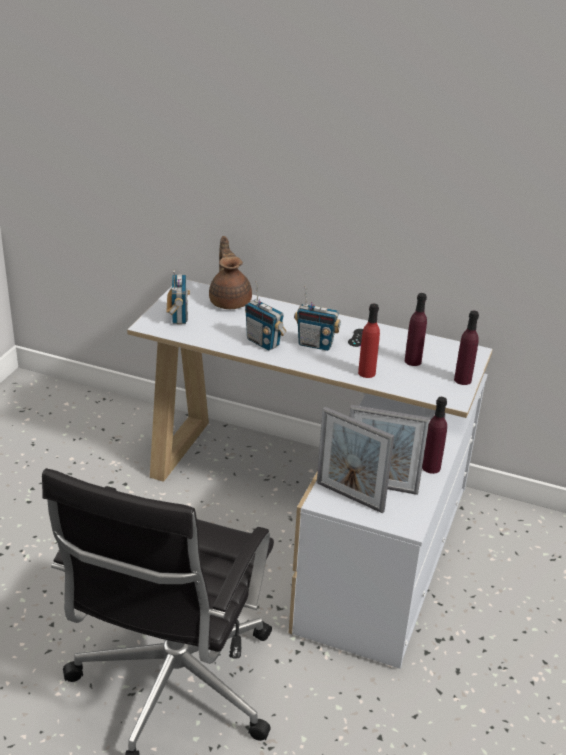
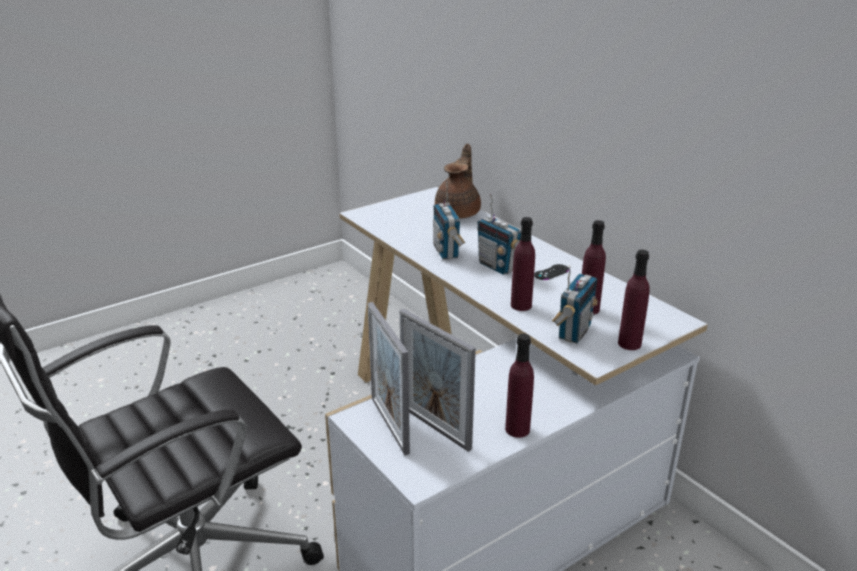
camera: 35 degrees right, 5 degrees down
(178, 317) = (395, 214): radio -> radio (573, 332)
(366, 373) = (521, 305): red bottle -> purple bottle

